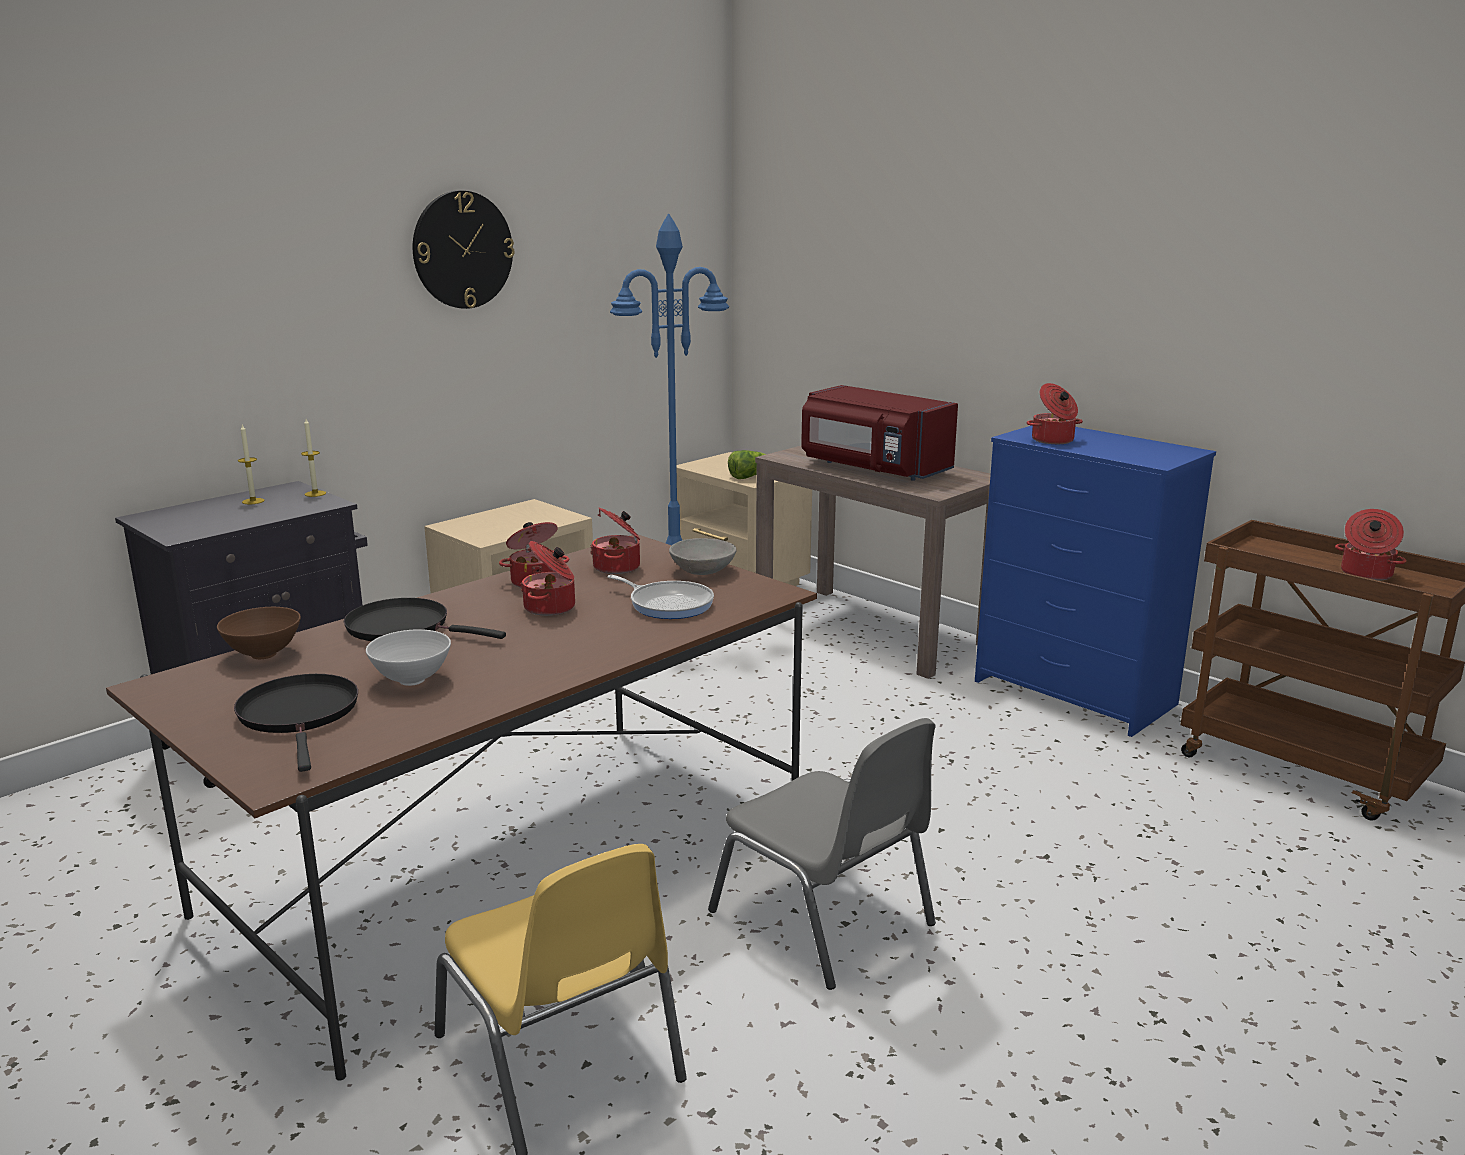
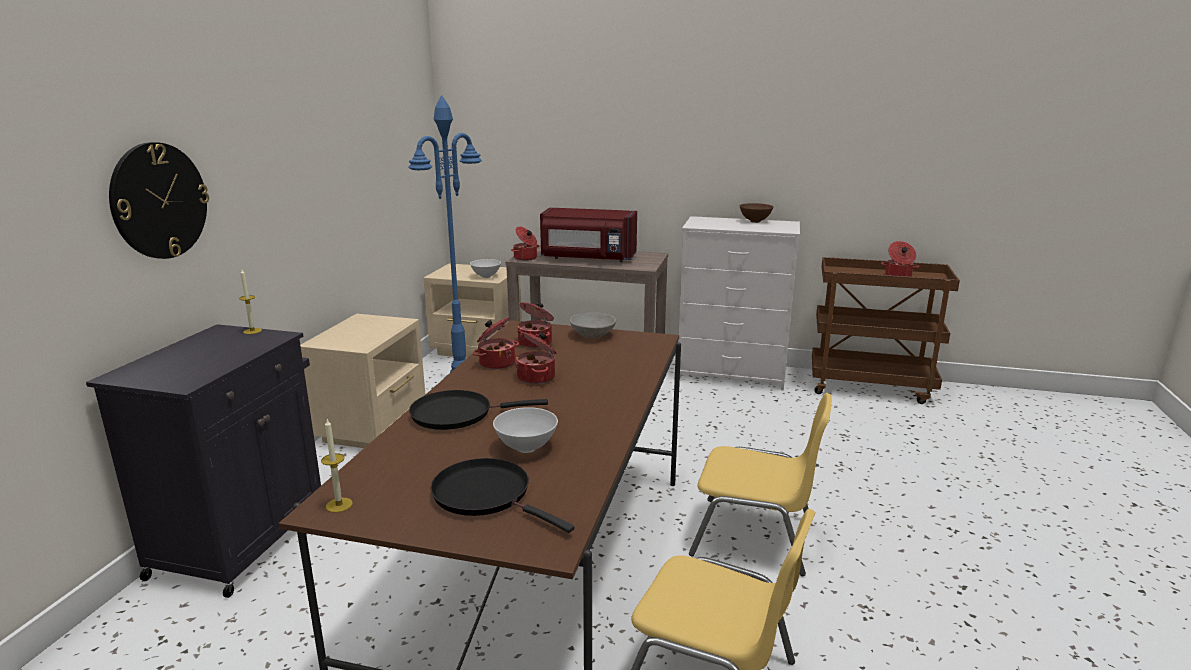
camera: 30 degrees left, 0 degrees up
(253, 501) = (205, 346): candle -> candle (339, 505)
(264, 654) = (379, 460): brown bowl -> brown bowl (755, 221)
(462, 250) = (301, 126): wall clock -> wall clock (159, 201)
(668, 604) = (607, 359): frying pan -> none
(750, 476) = (485, 276): lettuce -> white bowl
(825, 919) = (754, 537): grey chair -> yellow chair
(1053, 440) = (717, 225): cooking pot -> cooking pot (526, 258)
(1076, 693) = (732, 373): blue dresser -> white dresser

